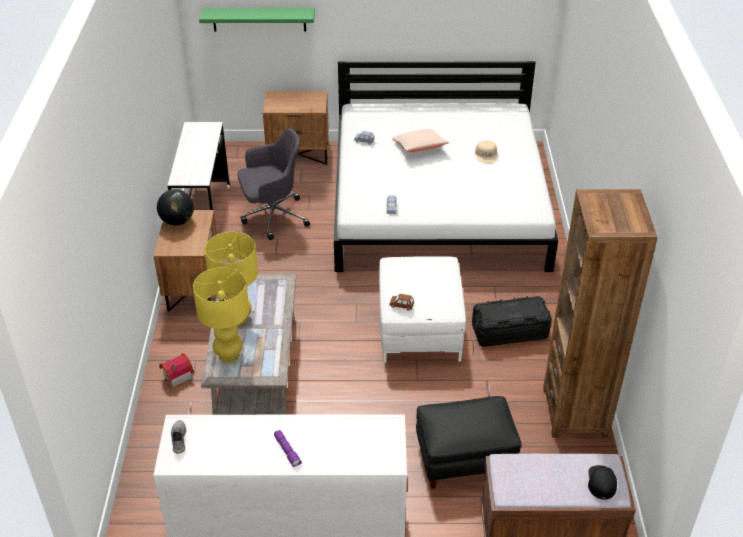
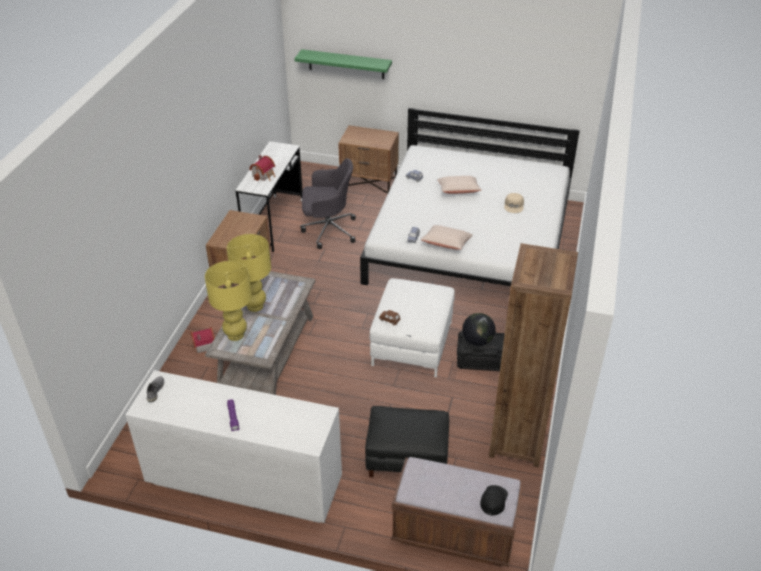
camera: 15 degrees right, 0 degrees up
(177, 221) = (235, 220): globe -> globe (477, 341)
(195, 162) = (264, 175): none -> toy house
(430, 209) = (446, 244): none -> beige pillow

